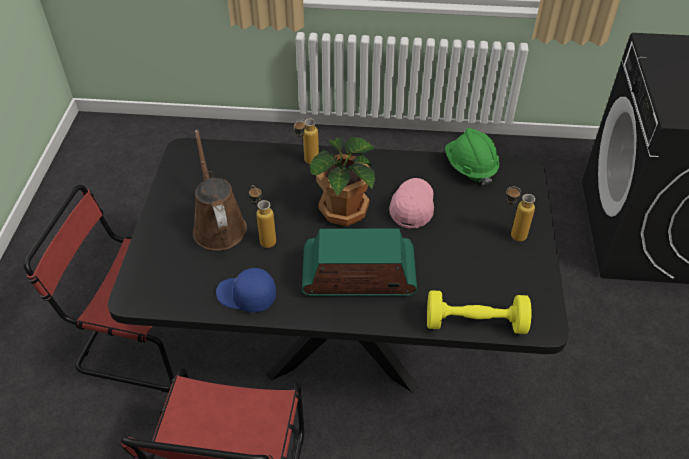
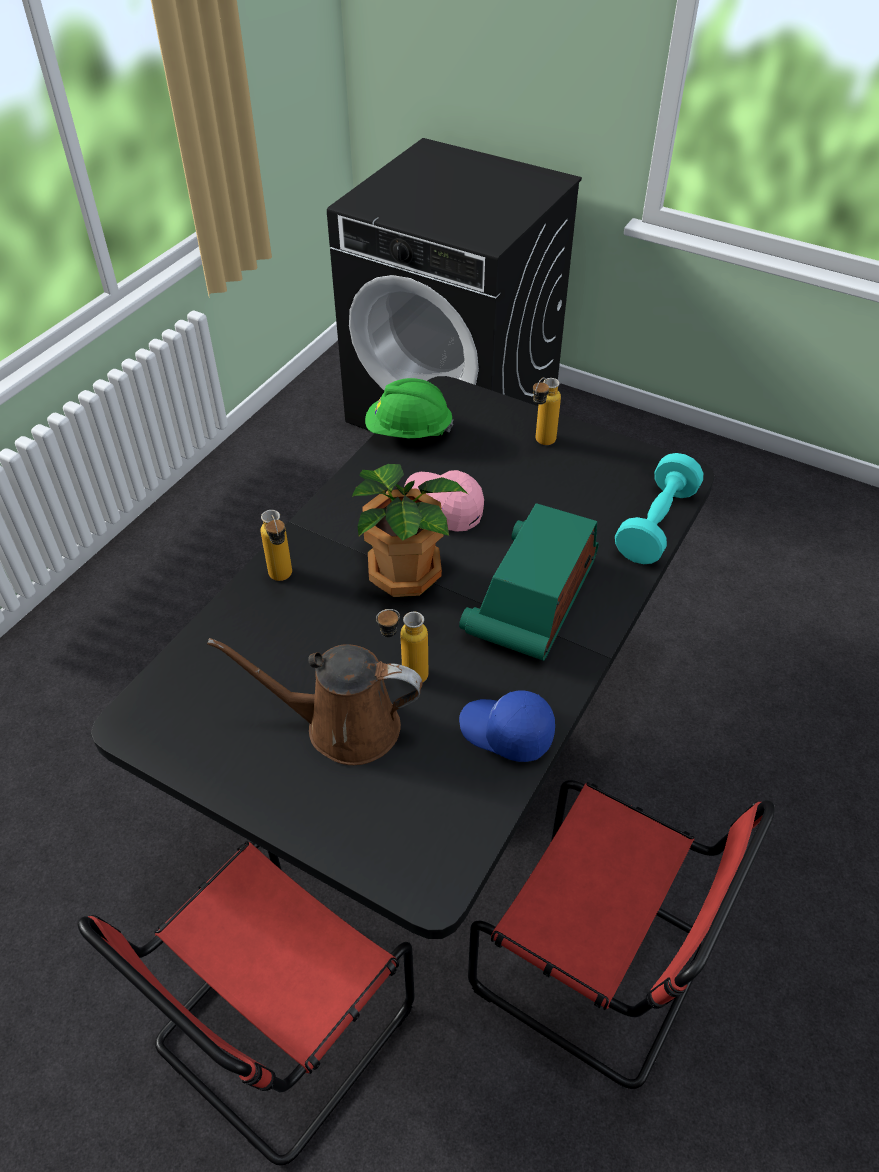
camera: 65 degrees left, 0 degrees up
(246, 296) = (505, 732): blue cap -> blue cap turned 75 degrees clockwise
(475, 323) = (656, 524): yellow dumbbell -> turquoise dumbbell

